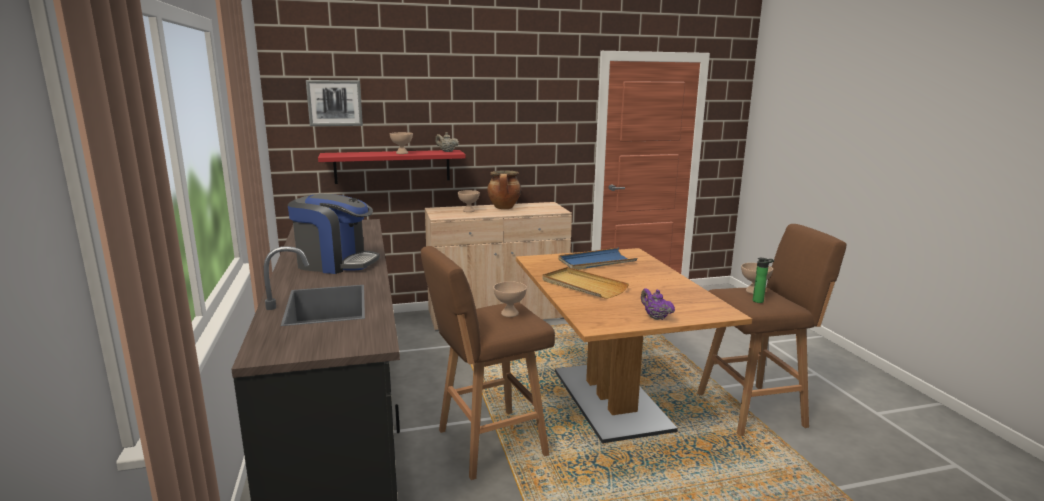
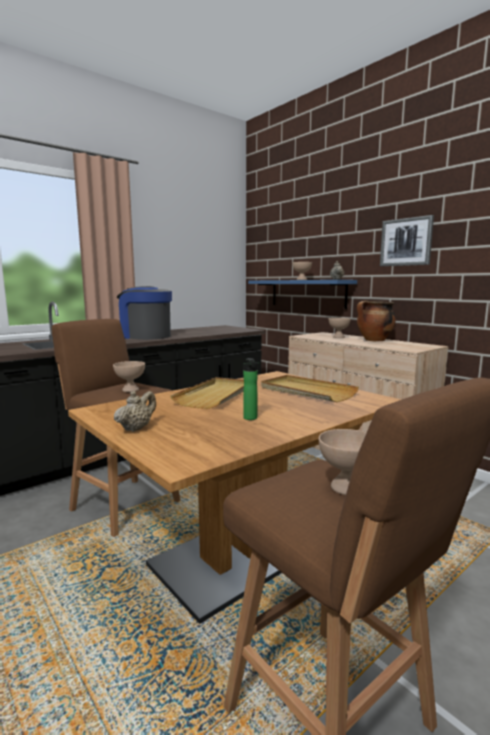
camera: 65 degrees right, 5 degrees down
(334, 103) = (278, 241): picture -> picture (406, 242)
(335, 263) = (145, 336): coffee machine -> coffee machine turned 135 degrees clockwise
(392, 166) = (307, 293): red shelf -> blue shelf
(596, 262) = (306, 391): blue tray -> beige tray
(655, 317) = (136, 428): purple teapot -> beige teapot
(759, 301) = (296, 495): bottle -> bottle (251, 418)

